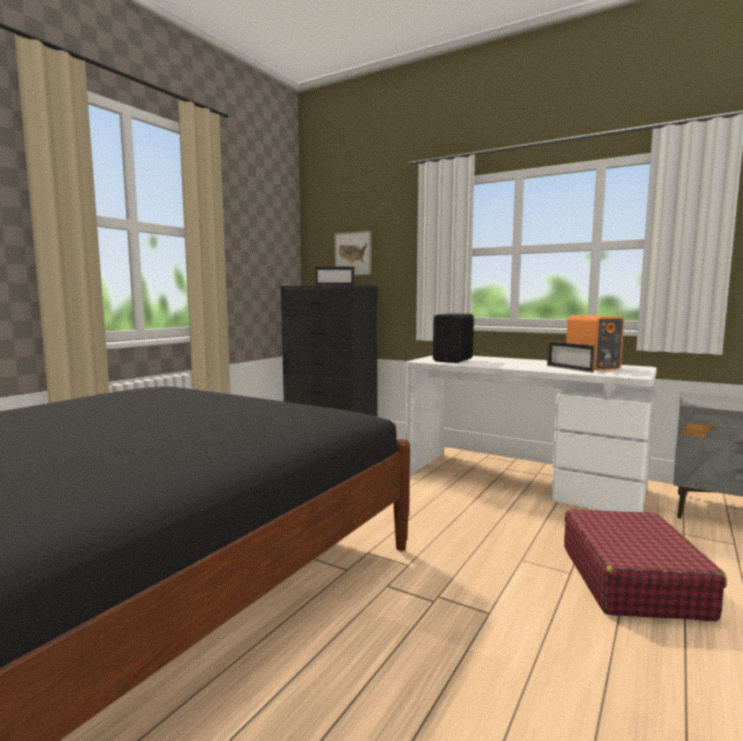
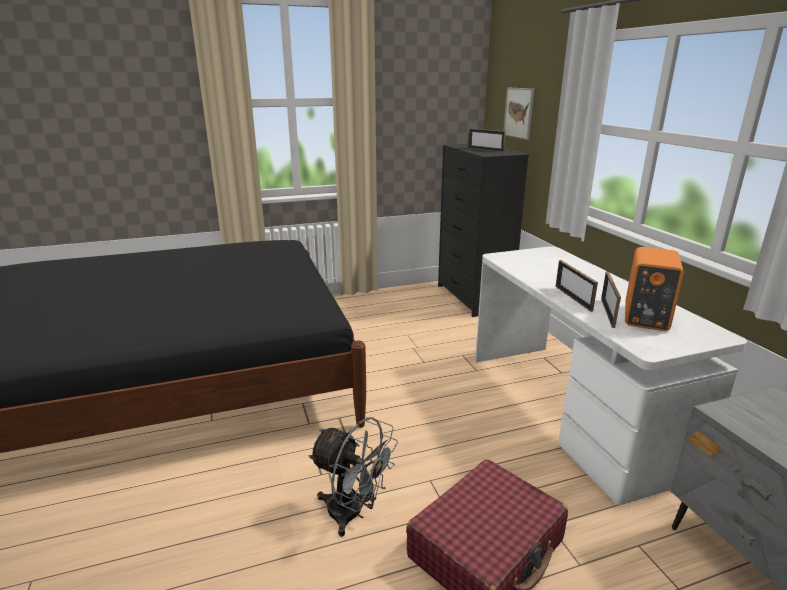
camera: 40 degrees right, 15 degrees up
(454, 360) = (529, 263): black speaker -> none
(514, 613) = (353, 513): none -> grey fan
(532, 367) = (573, 298): none -> picture frame

